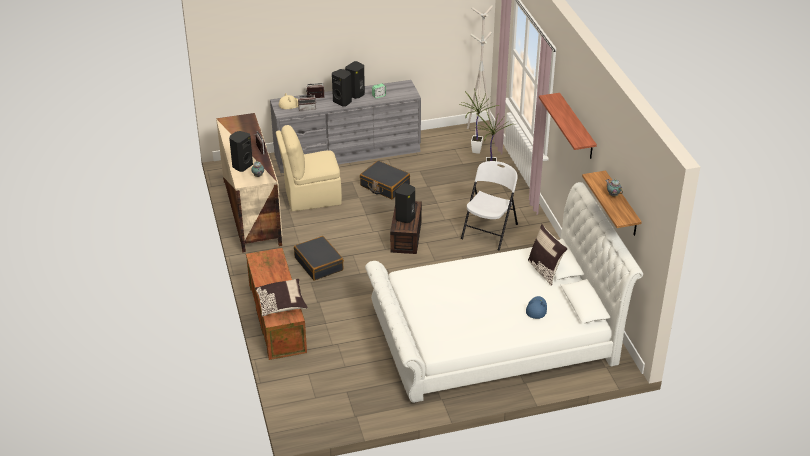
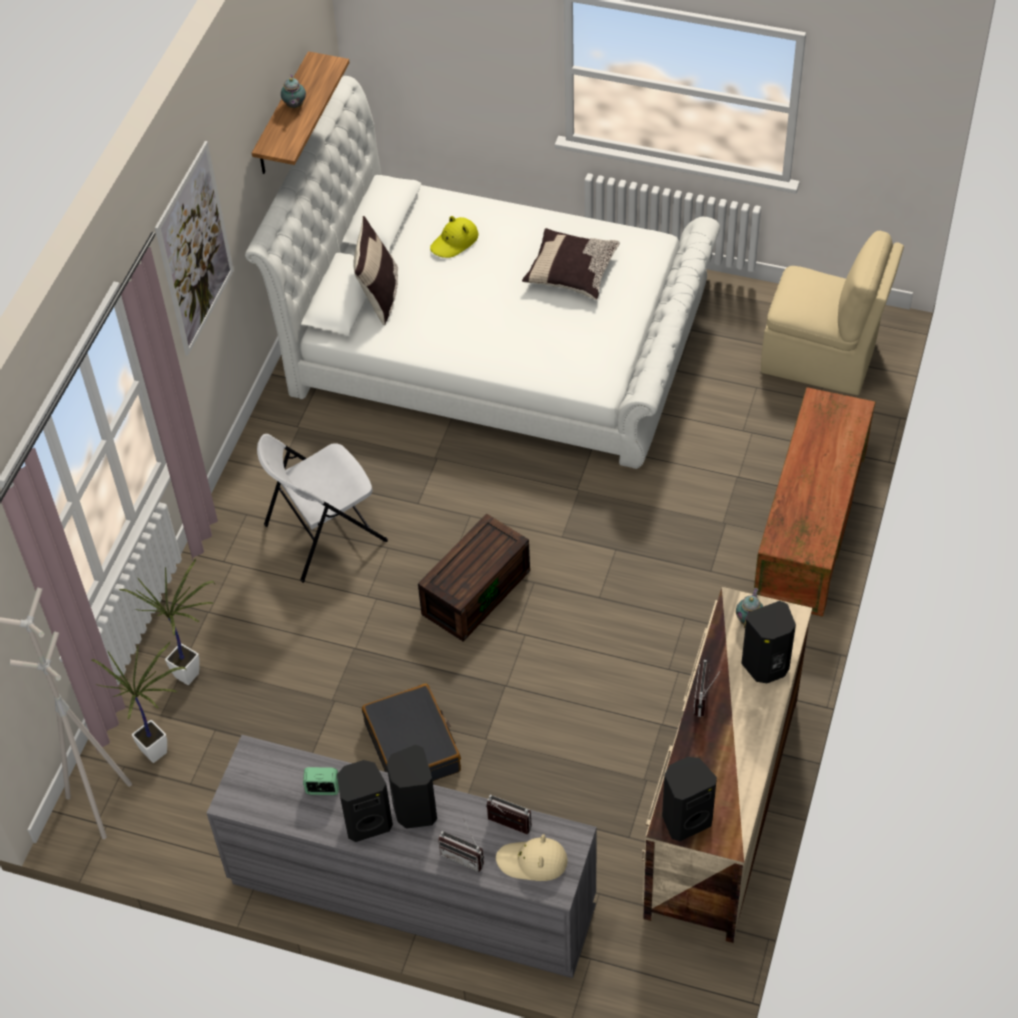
camera: 145 degrees left, 15 degrees up
(281, 304) = (826, 433): pillow -> pillow (571, 272)
(311, 197) = (578, 790): beige chair -> beige chair (822, 358)
(319, 264) = (671, 605): black suitcase -> none
(406, 218) = (477, 556): black speaker -> black speaker (685, 819)
(536, 309) = (454, 242): blue hat -> yellow hat
(576, 127) = (195, 250): shelf -> picture

